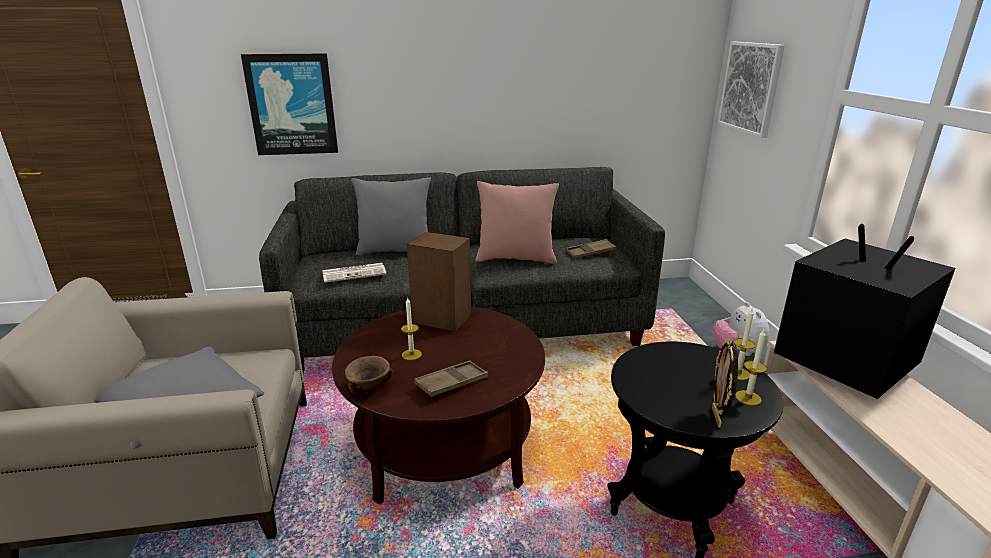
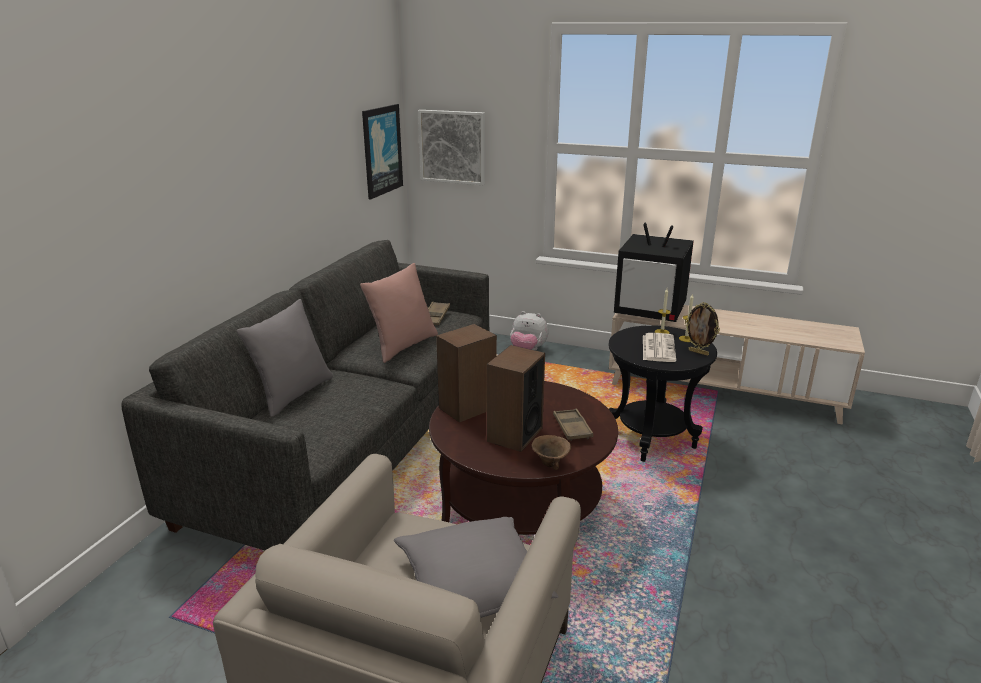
camera: 60 degrees left, 0 degrees up
(292, 105) = (100, 265): picture -> picture (381, 150)
(355, 273) = (327, 424): newspaper -> newspaper (658, 348)
(411, 354) = (514, 434): candle -> speaker
(842, 363) = (651, 311): television -> television turned 150 degrees counterclockwise

